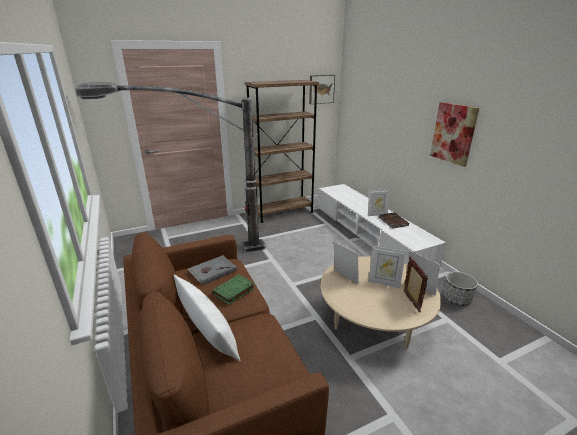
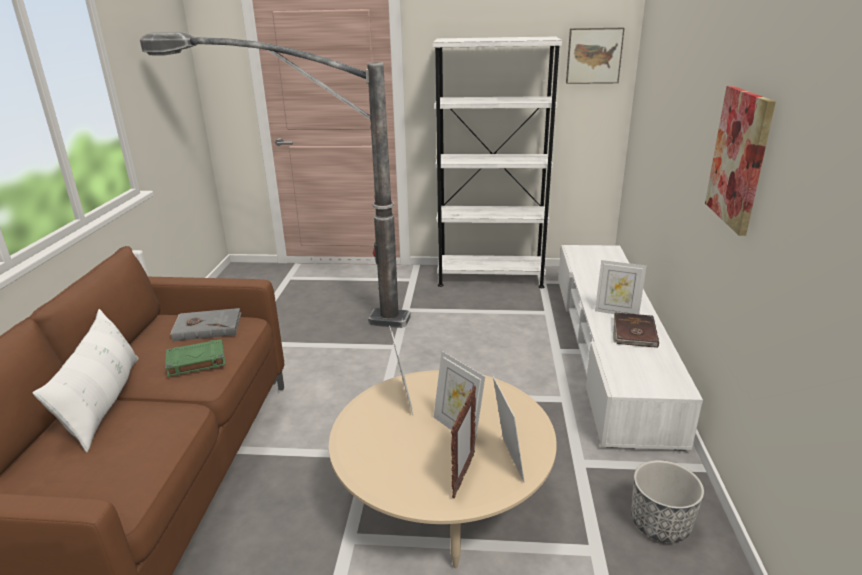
camera: 30 degrees right, 0 degrees up
(282, 212) = (490, 277): brown bookcase -> white bookcase

